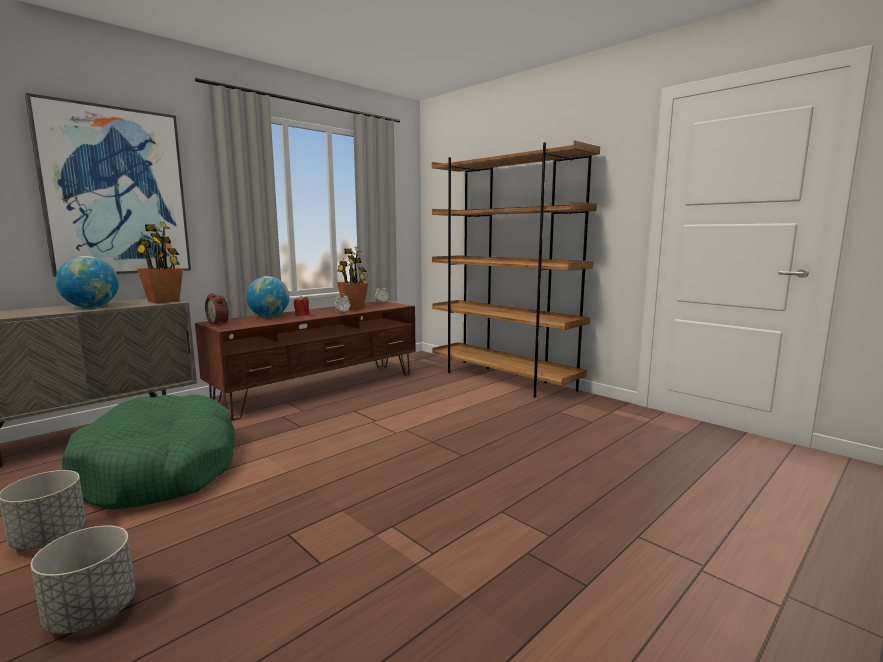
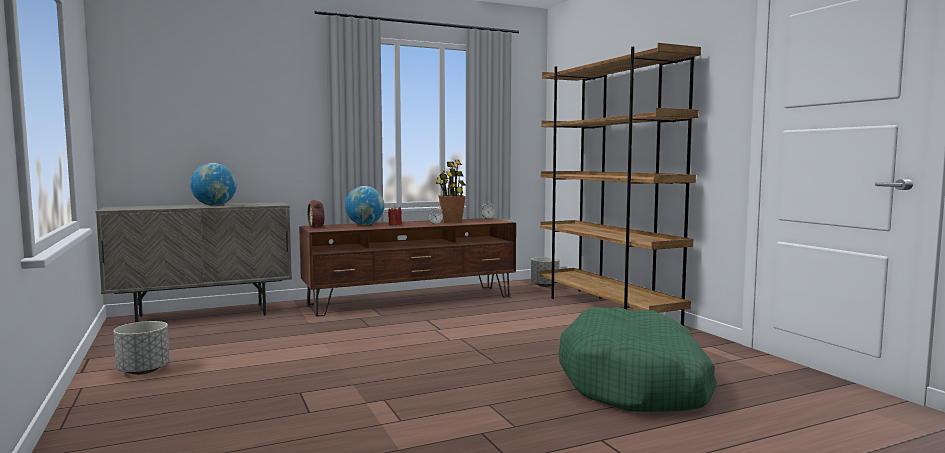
camera: 20 degrees right, 5 degrees down
(92, 613) = (145, 412): grey planter -> grey planter (545, 285)
(115, 192) = (245, 111): picture -> none
(161, 469) = (240, 342): green dog bed -> green dog bed (635, 382)
(163, 301) = (271, 204): potted plant -> none

